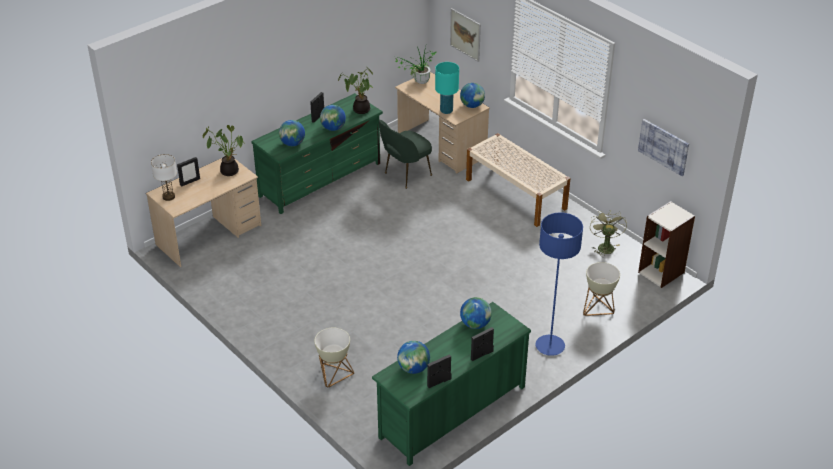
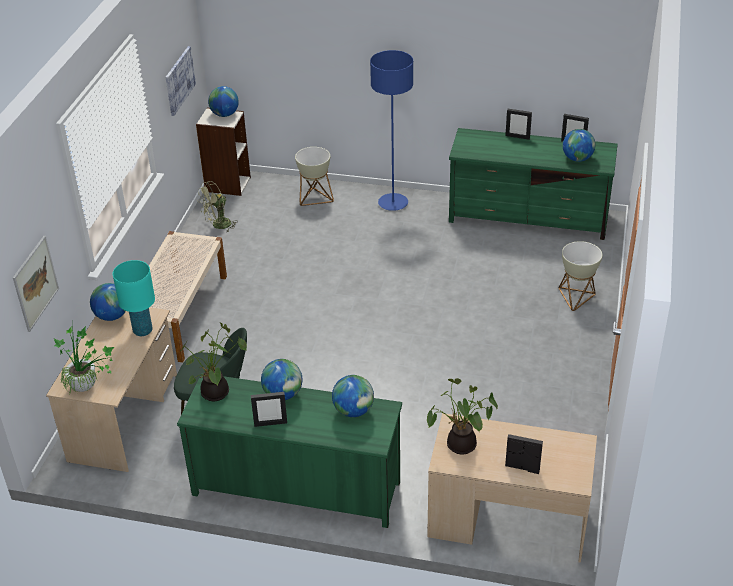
camera: 125 degrees left, 0 degrees up
(168, 197) = (571, 467): table lamp -> none
(475, 324) = (488, 153): globe -> globe (224, 114)

